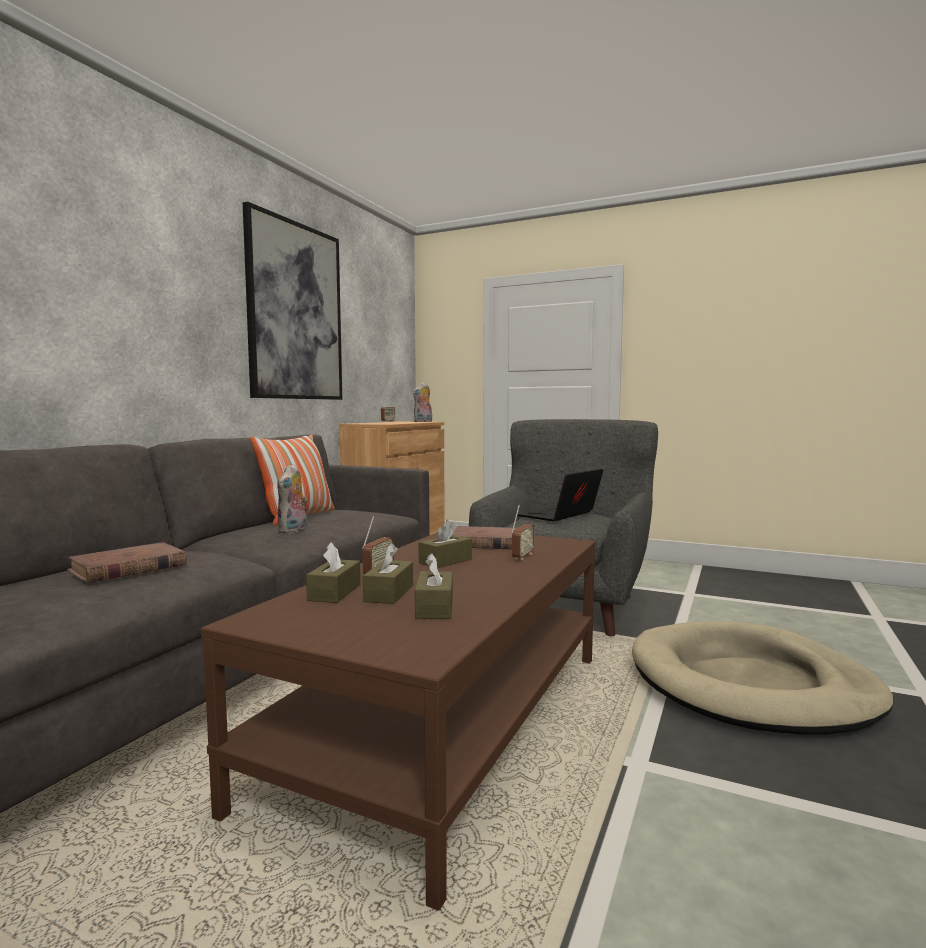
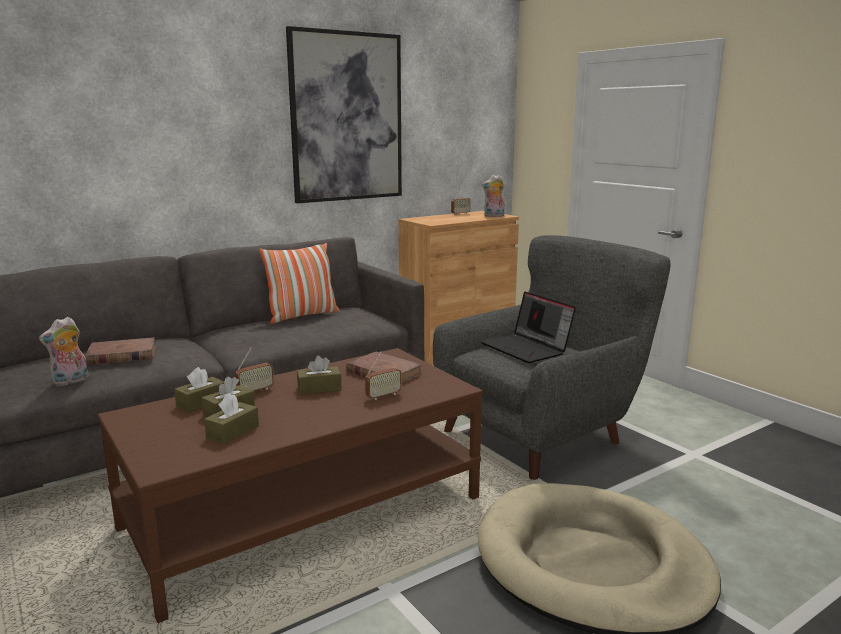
camera: 30 degrees right, 10 degrees up
(293, 531) = (271, 333): plush toy -> plush toy (70, 381)
(559, 515) = (527, 348): laptop -> laptop turned 105 degrees counterclockwise

